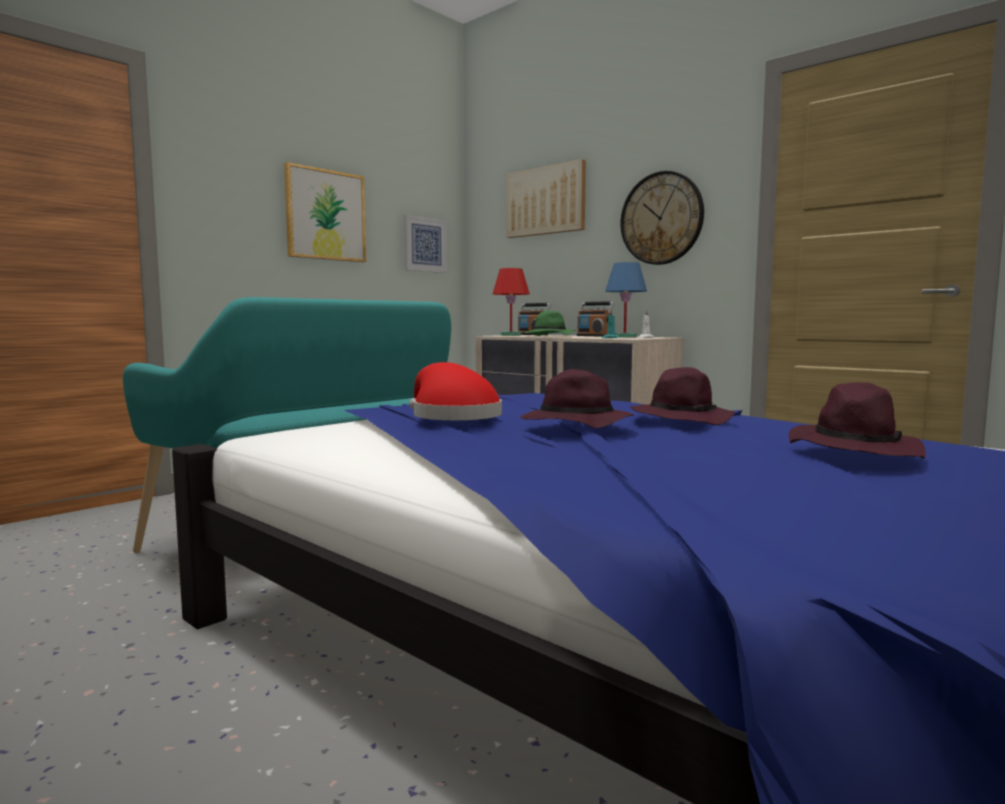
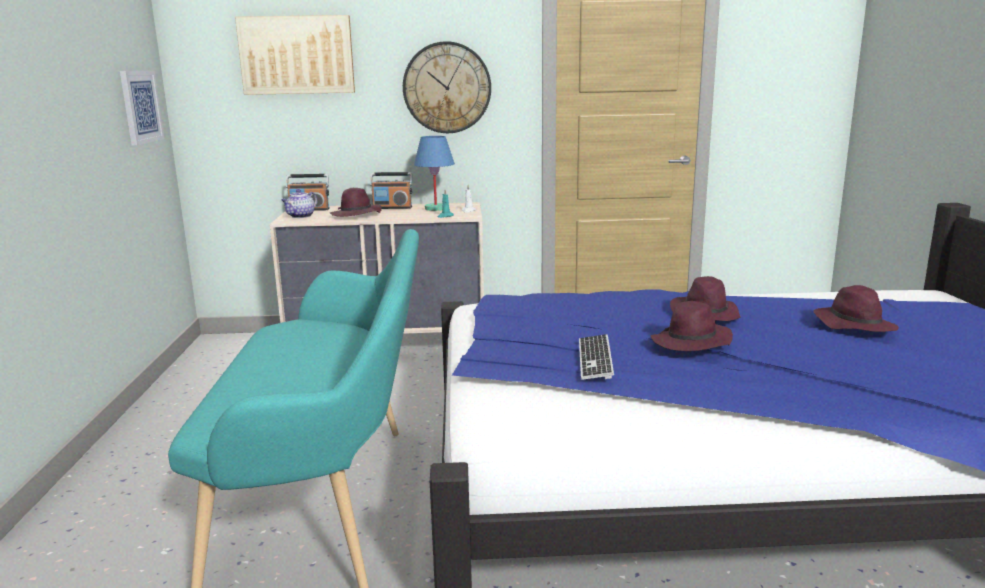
camera: 45 degrees left, 10 degrees up
(325, 215) = (59, 88): picture -> none
(452, 416) = (595, 359): red hat -> keyboard
(510, 335) = (301, 216): red table lamp -> teapot
(549, 336) = (356, 215): green hat -> purple hat

